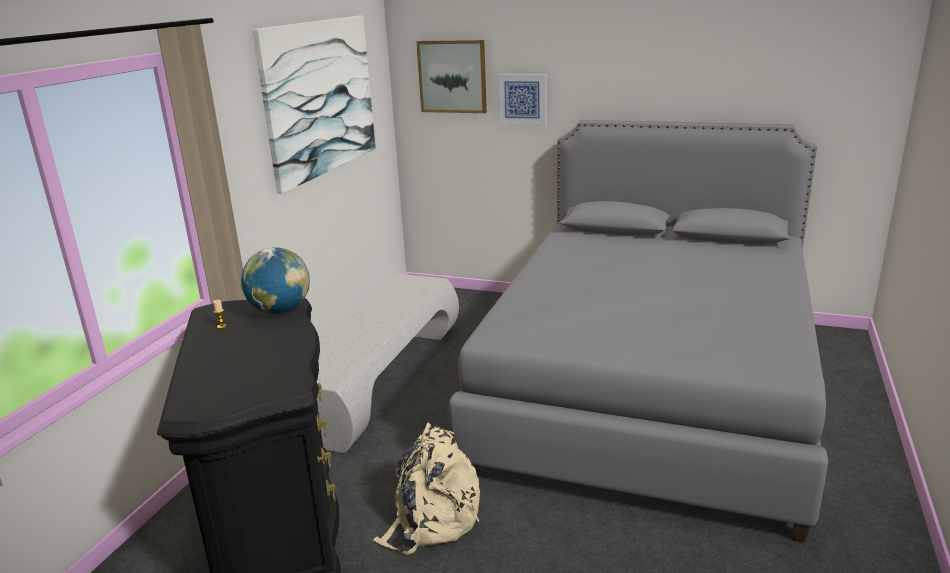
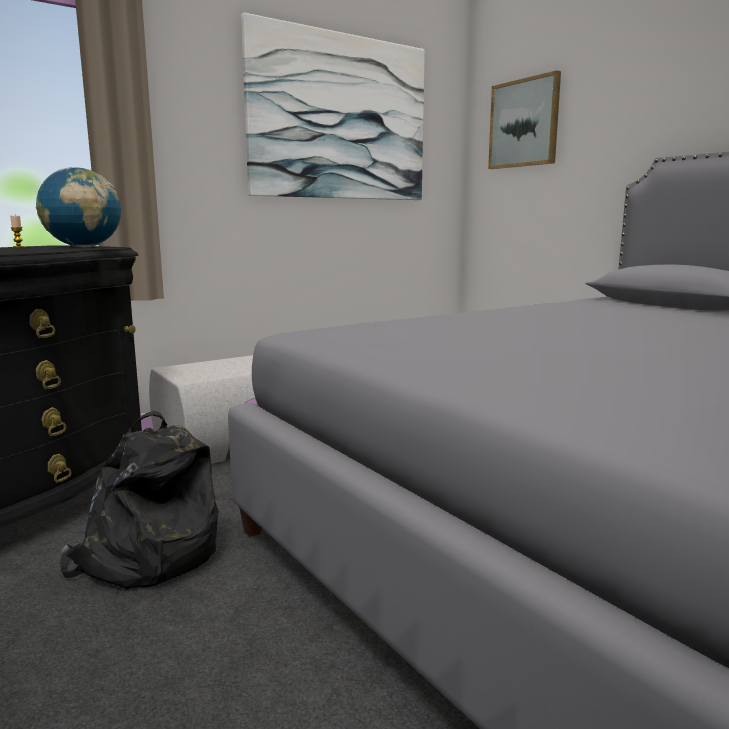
camera: 35 degrees right, 10 degrees down
(432, 519) = (147, 557): beige backpack -> black backpack
(522, 99) = (596, 140): picture -> none

